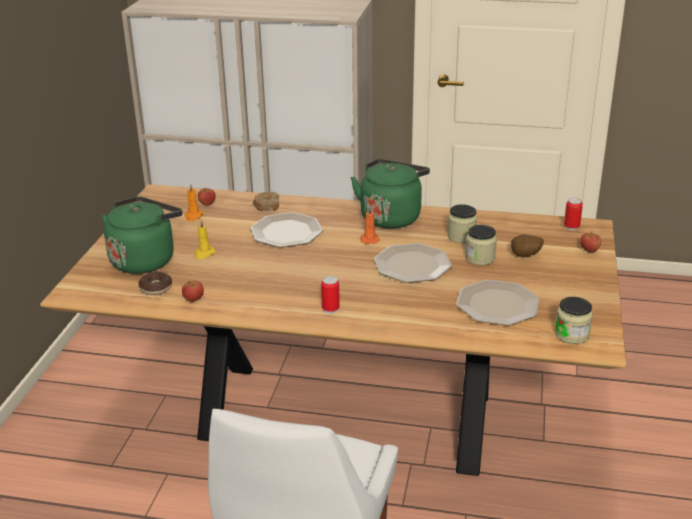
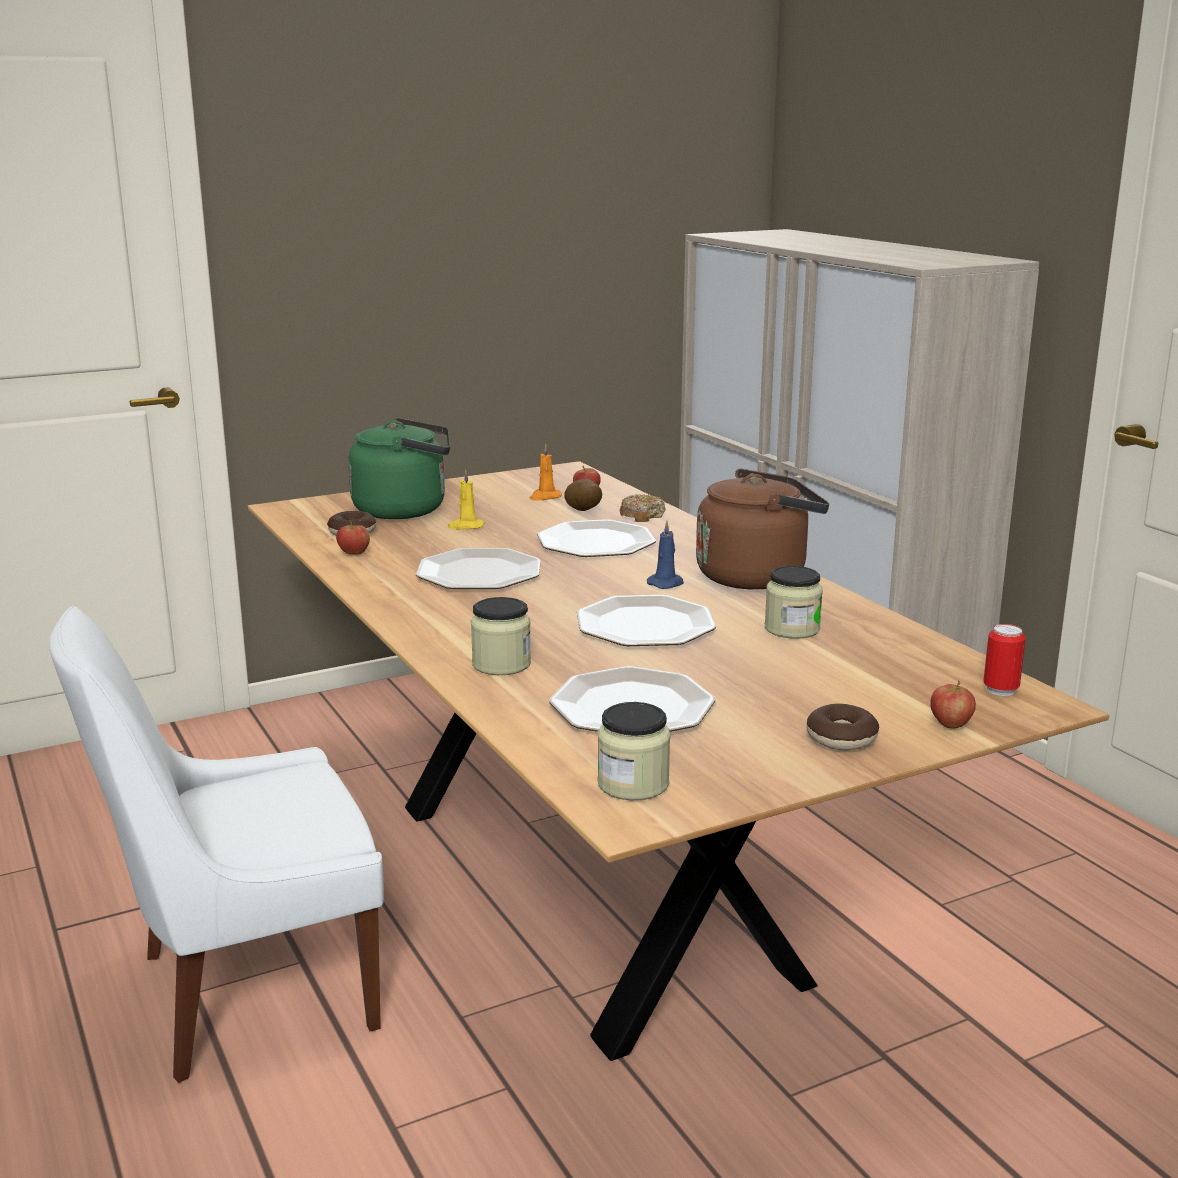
camera: 50 degrees right, 10 degrees down
(282, 277) = (478, 573): none -> plate
(330, 309) = (442, 617): can -> none
(369, 239) = (666, 583): orange candle -> blue candle
(391, 216) = (757, 576): green kettle -> brown kettle
(480, 258) = (751, 657): jar -> jar (501, 664)
(525, 257) = (822, 684): potato -> potato (582, 511)
(578, 275) = (841, 738): none -> donut

